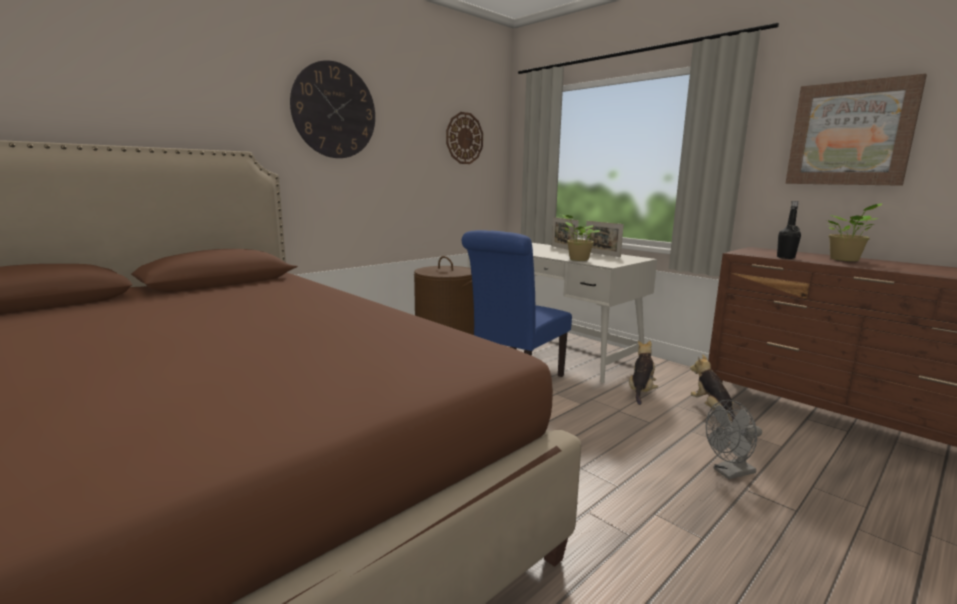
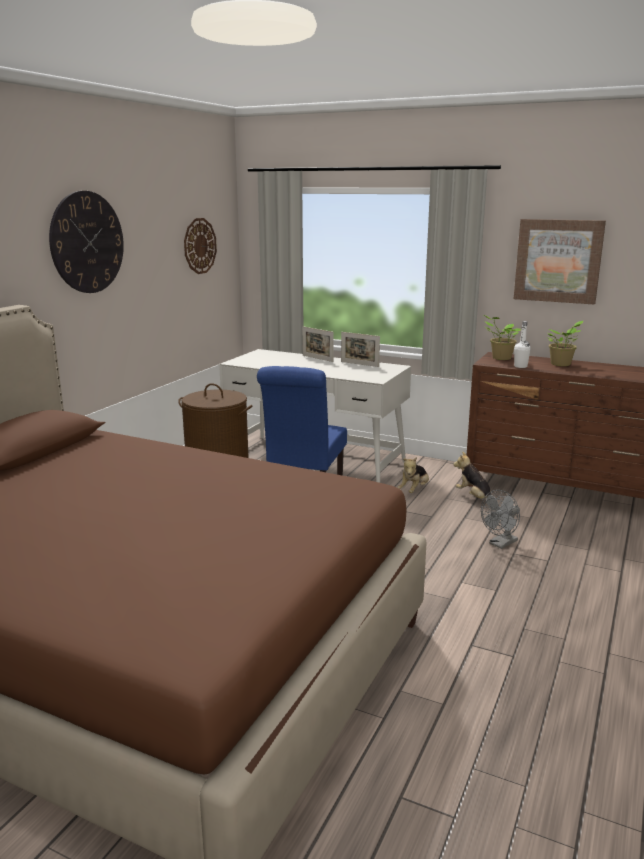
camera: 20 degrees left, 5 degrees up
(577, 259) = (344, 375): potted plant -> potted plant (500, 358)
(641, 391) = (414, 490): plush toy -> plush toy turned 150 degrees counterclockwise
(785, 257) = (520, 366): black bottle -> white bottle

